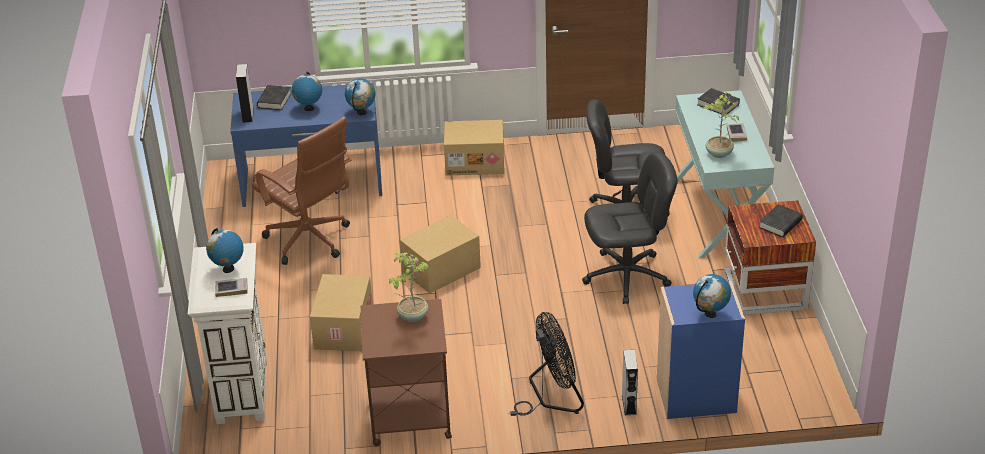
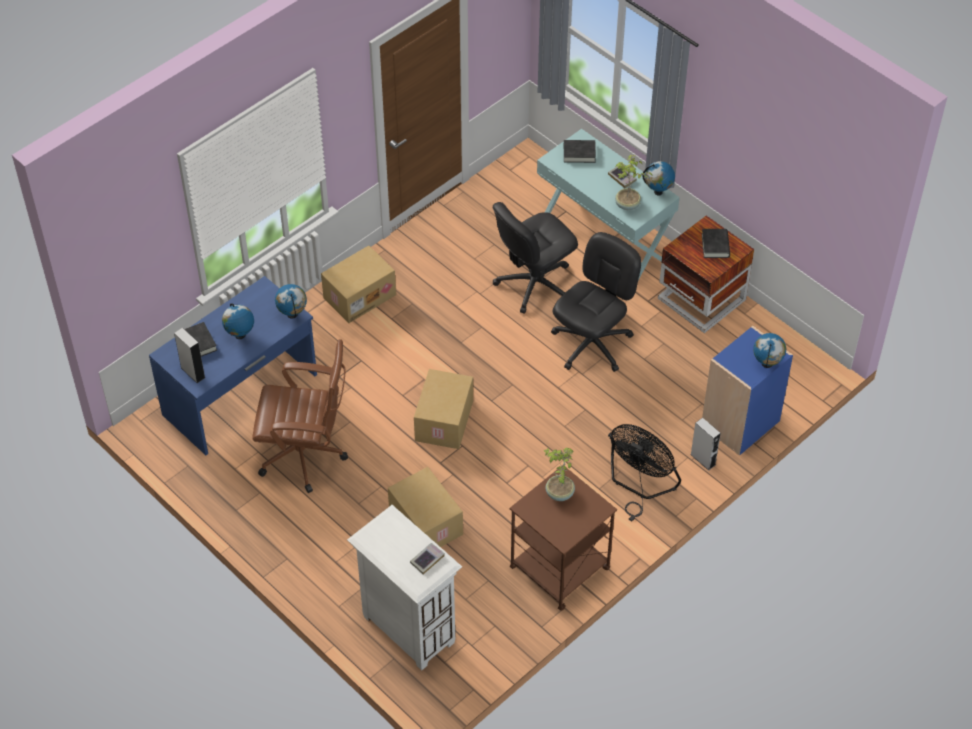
camera: 40 degrees left, 15 degrees up
(228, 269) = (402, 543): globe -> globe (658, 192)

